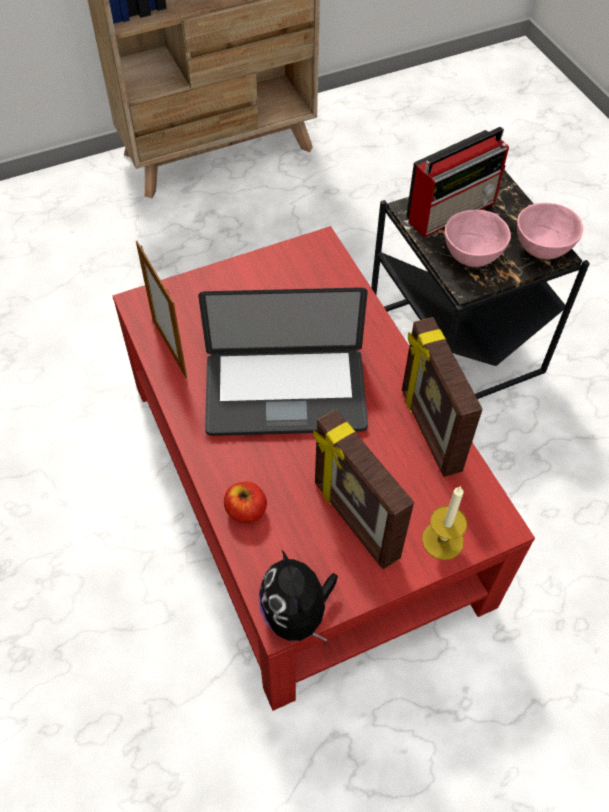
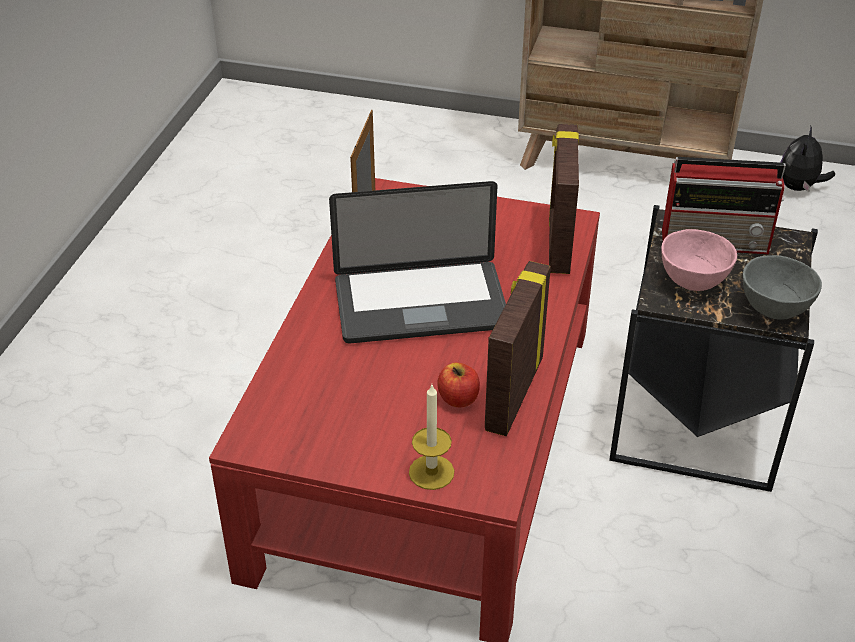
camera: 40 degrees right, 15 degrees down
(246, 510) = (300, 360): apple -> apple (458, 398)
(285, 394) = (420, 304): laptop -> laptop turned 45 degrees counterclockwise
(297, 613) = (259, 446): plush toy -> plush toy (799, 187)
(354, 521) = (375, 416): picture frame -> picture frame (558, 242)
(541, 249) = (773, 309): pink bowl -> grey bowl

